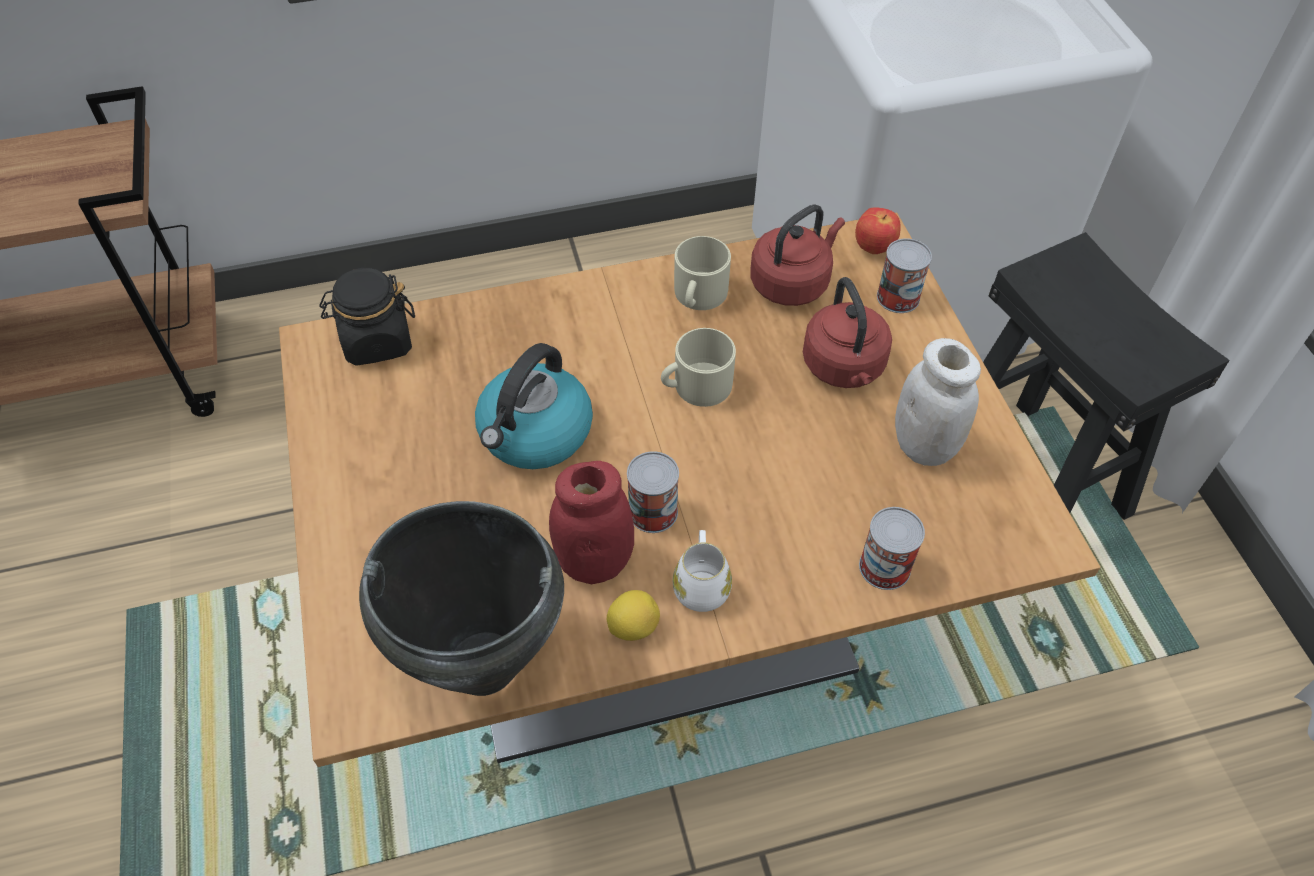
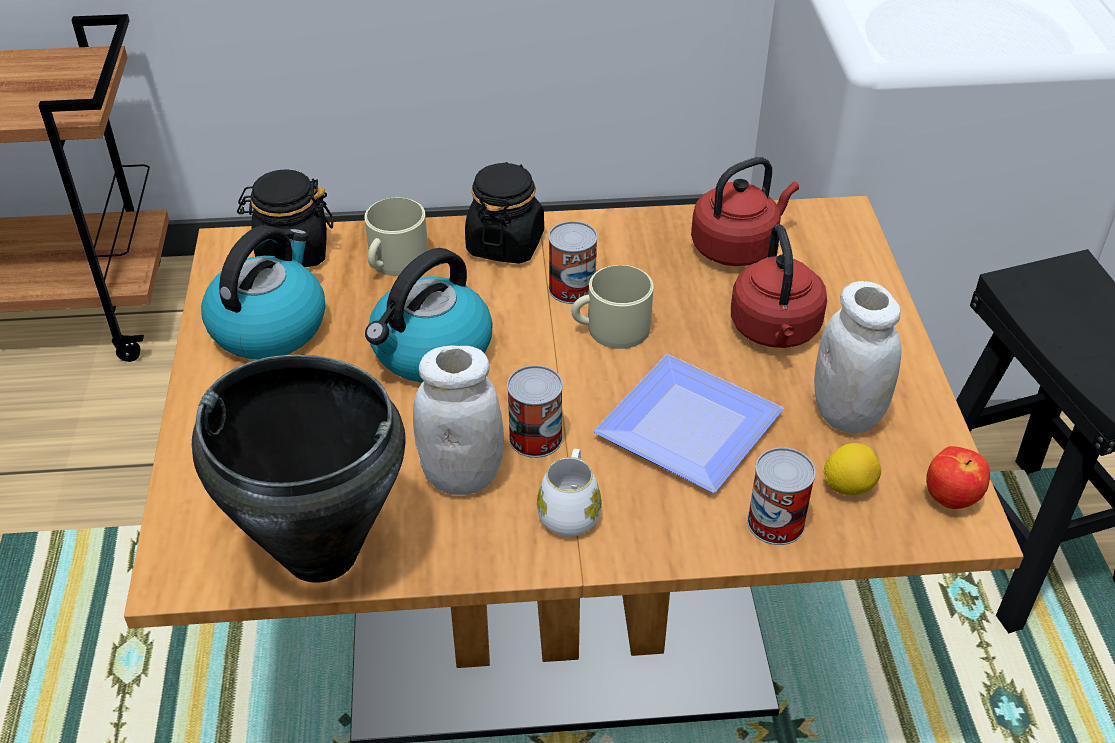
camera: 10 degrees right, 10 degrees down
(375, 426) = (269, 325): none -> kettle
(578, 306) = (505, 244): none -> black jar
(594, 562) = (462, 476): red jar -> white jar
(633, 626) = (487, 541): lemon -> lemon (848, 486)
(698, 295) = (634, 248): beige mug -> beige mug (394, 262)
(794, 478) = (695, 426): none -> plate
(874, 248) = (834, 225): apple -> apple (951, 499)
(898, 297) = (850, 273): can -> can (572, 288)

